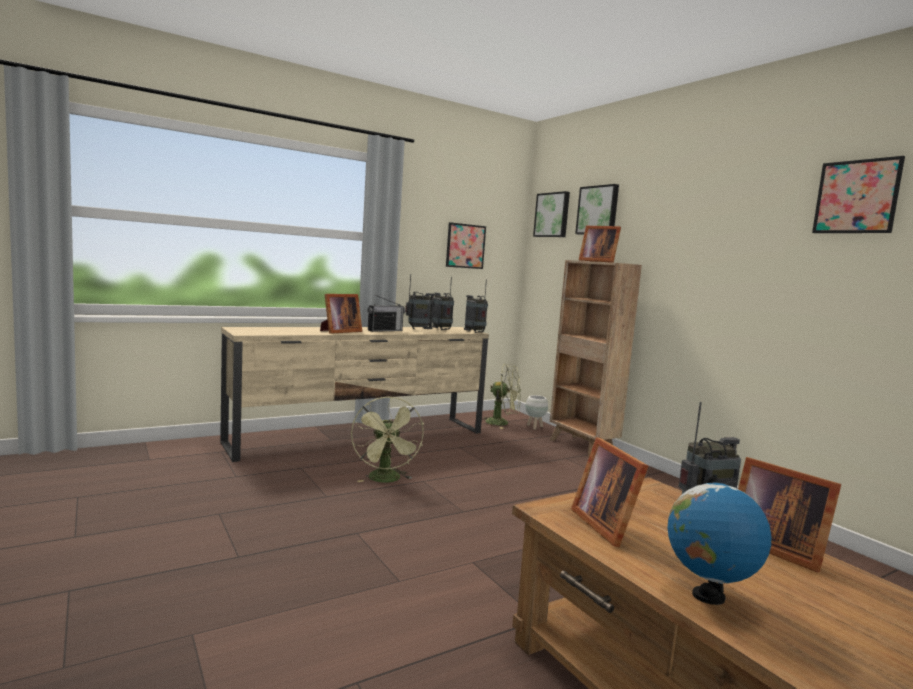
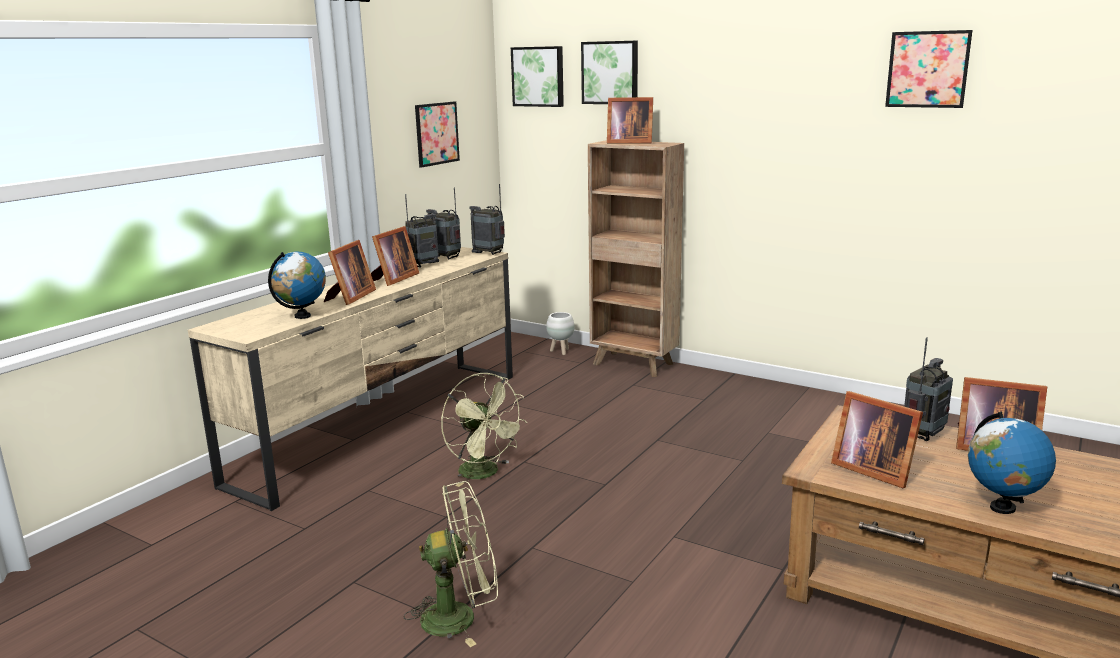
camera: 25 degrees left, 10 degrees up
(292, 332) = (302, 316): none -> globe
(385, 330) = (393, 279): radio -> picture frame
(502, 423) = (521, 356): green fan -> green fan (460, 616)

